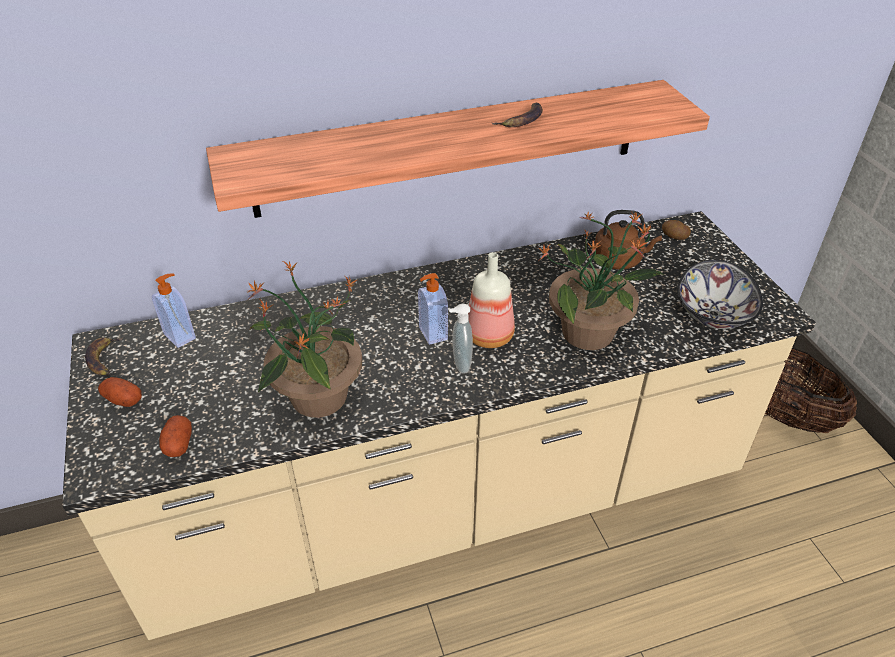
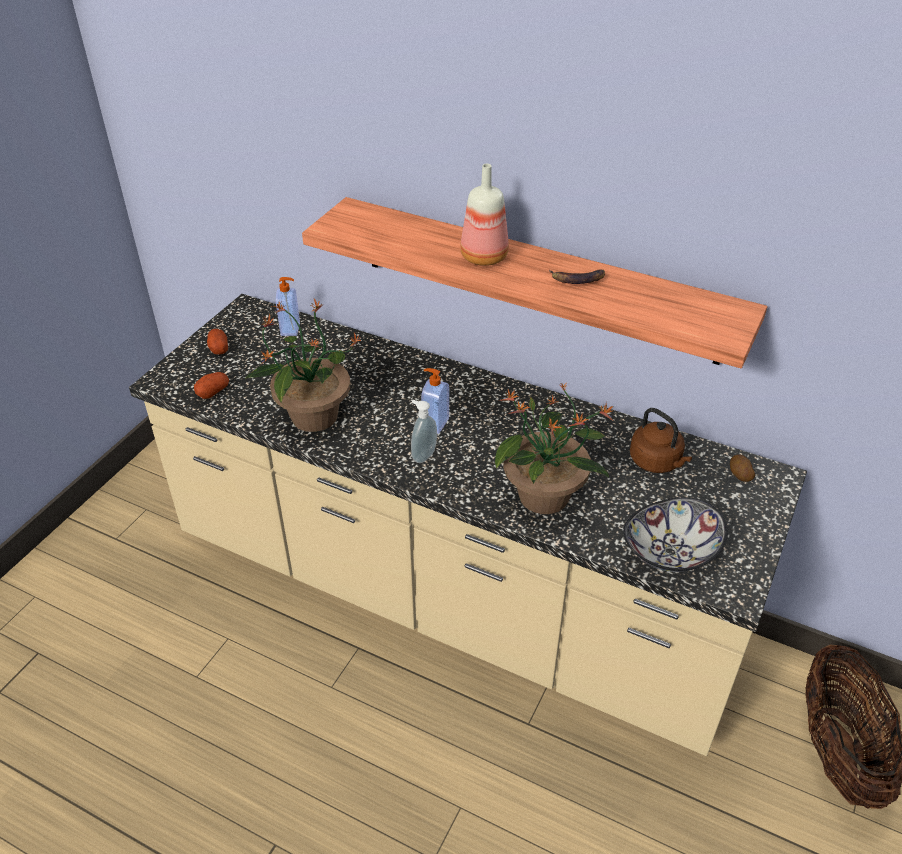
camera: 45 degrees right, 0 degrees up
(104, 359) = (238, 318): banana -> none
(491, 336) = (470, 451): bottle -> bottle (485, 258)

